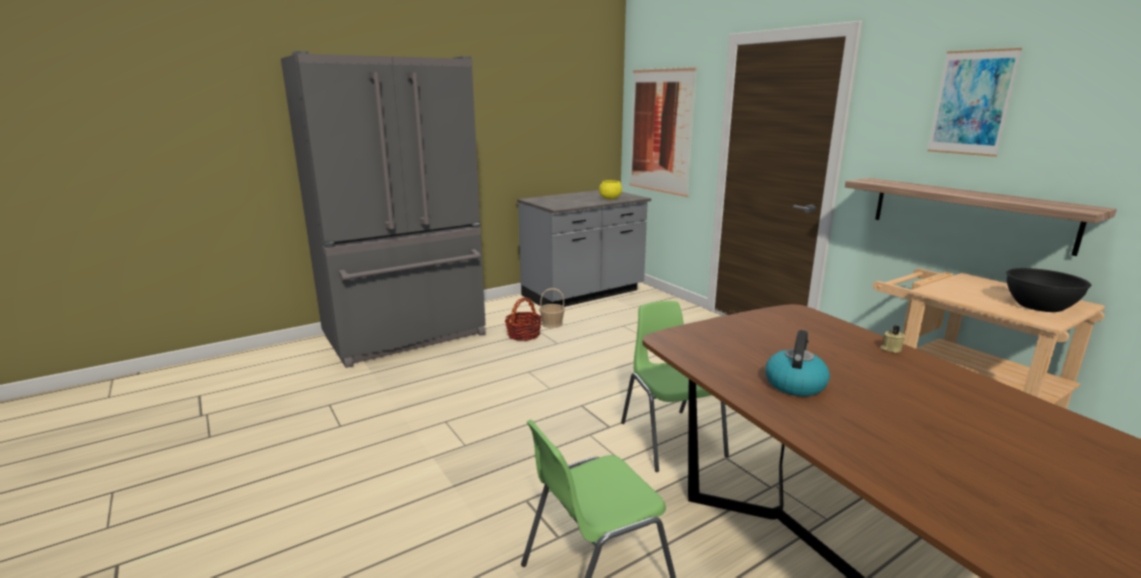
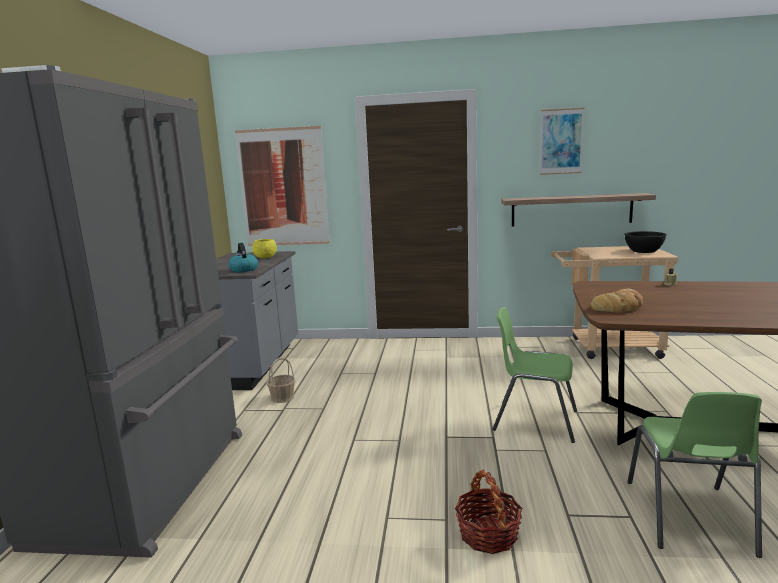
camera: 50 degrees left, 5 degrees down
(523, 335) = (278, 417): basket -> basket (488, 534)
(718, 338) = (619, 307): none -> bread
(794, 384) = (709, 310): kettle -> kettle (243, 270)

